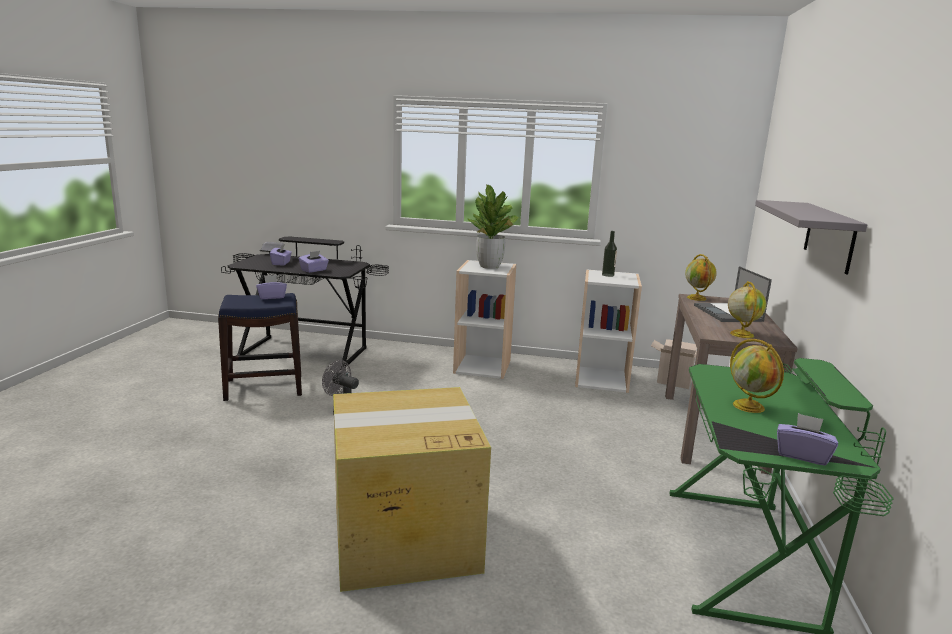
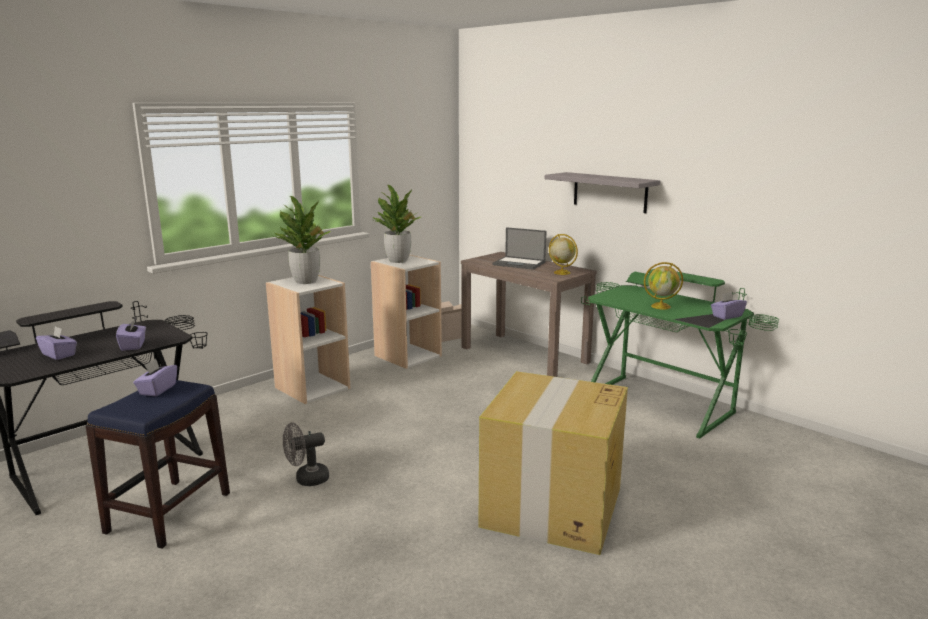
camera: 55 degrees left, 0 degrees up
(608, 275) = (398, 261): bottle -> potted plant
(697, 298) = (478, 260): globe -> none

